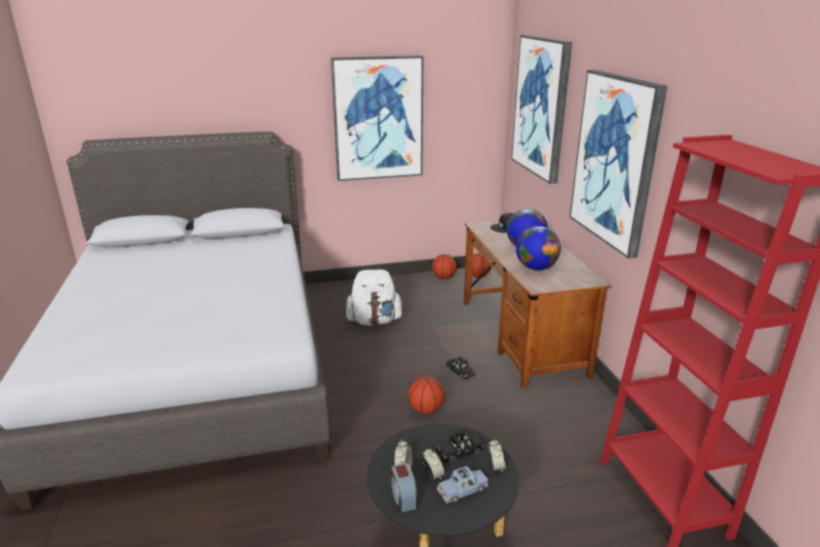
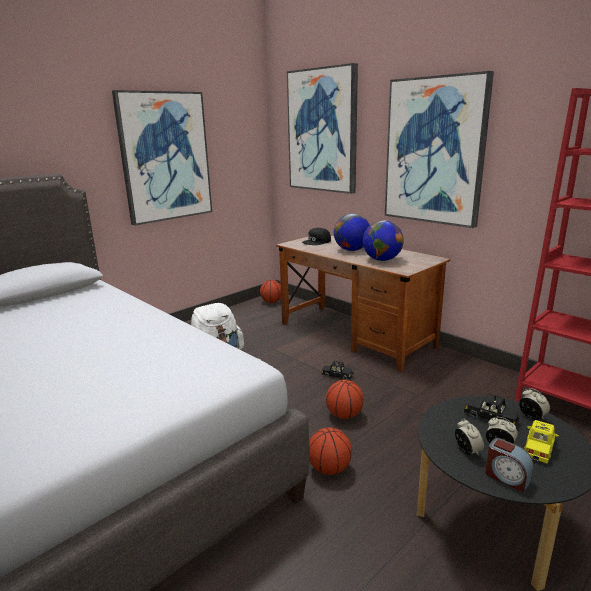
camera: 30 degrees left, 5 degrees down
(444, 278) = (243, 310): basketball -> basketball (329, 469)
(460, 452) = (490, 417): black toy car -> black toy car turned 90 degrees clockwise
(463, 490) = (539, 447): blue toy car -> yellow toy car

